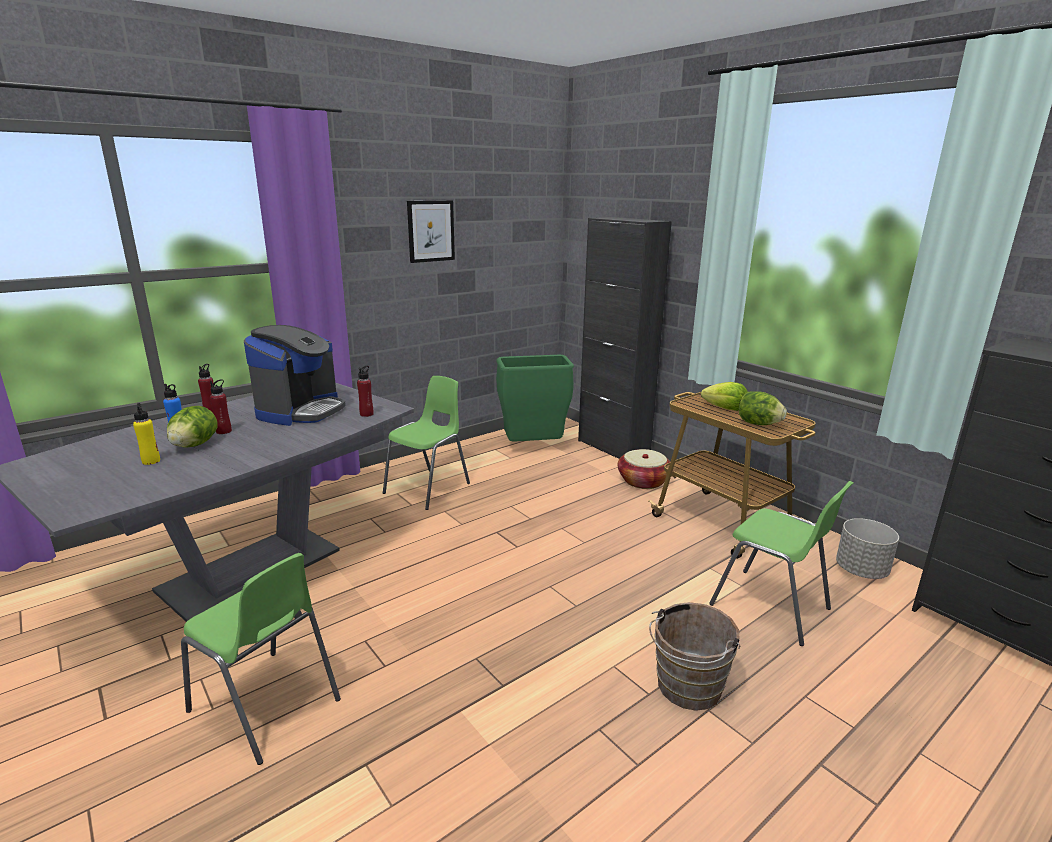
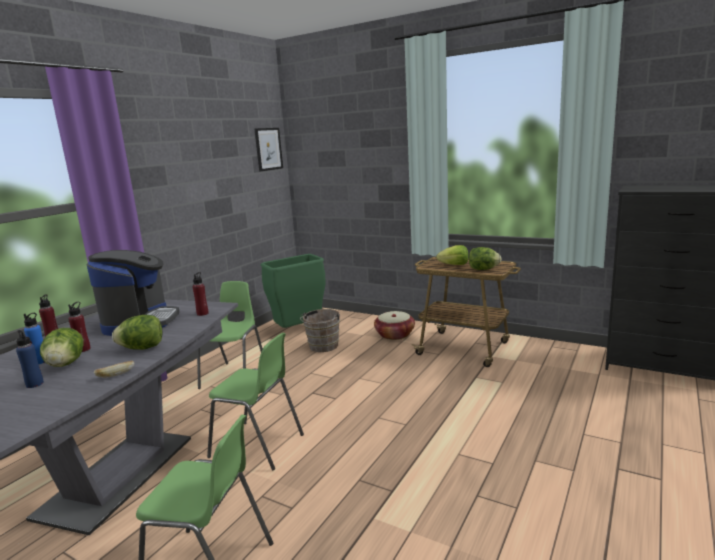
camera: 20 degrees left, 5 degrees down
(151, 461) = (34, 384): yellow bottle -> blue bottle
(222, 470) = (116, 375): none -> bread
(273, 444) = (142, 348): none -> lettuce
(431, 231) = (196, 167): picture -> picture (268, 149)
(613, 448) = (358, 318): black cabinet -> none
(686, 689) = (513, 453): brown bucket -> brown bucket (322, 347)
(771, 607) = (528, 389): green chair -> green chair (258, 446)
(861, 571) = (564, 355): grey planter -> none

